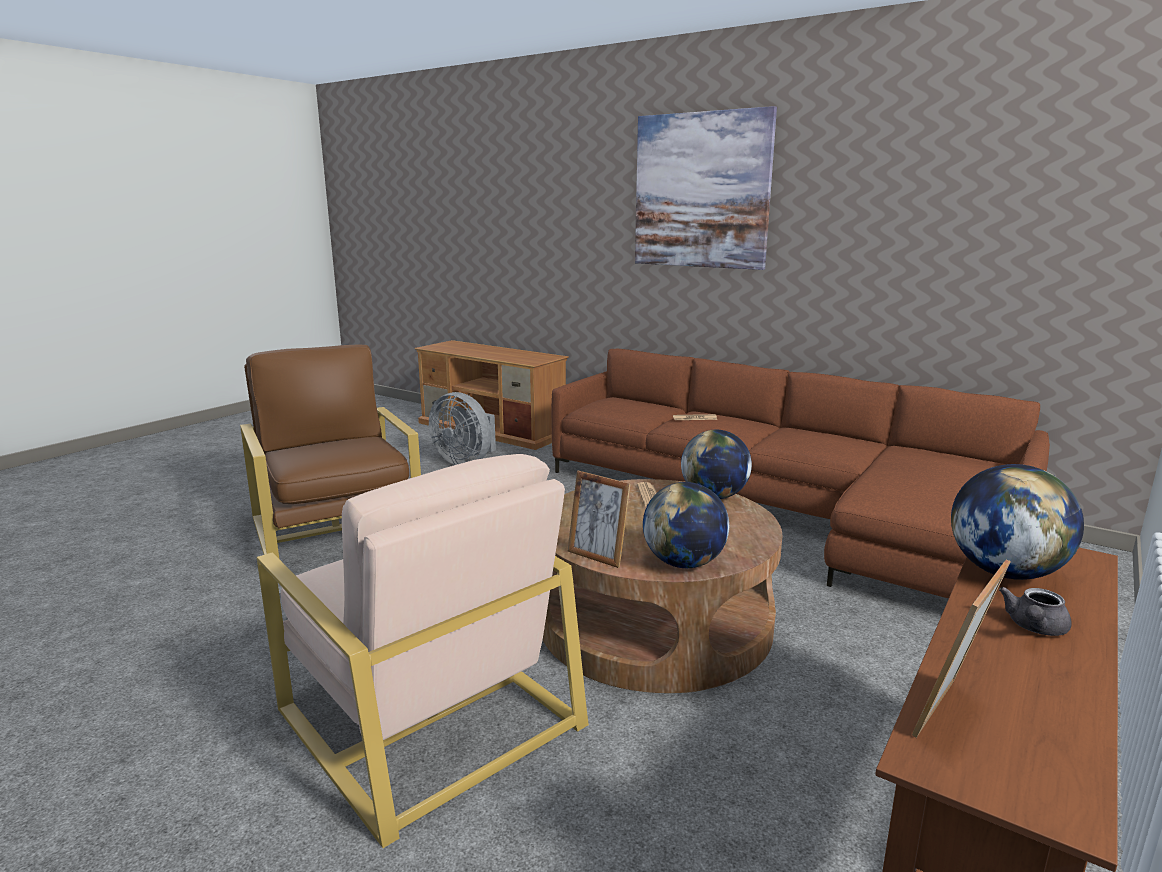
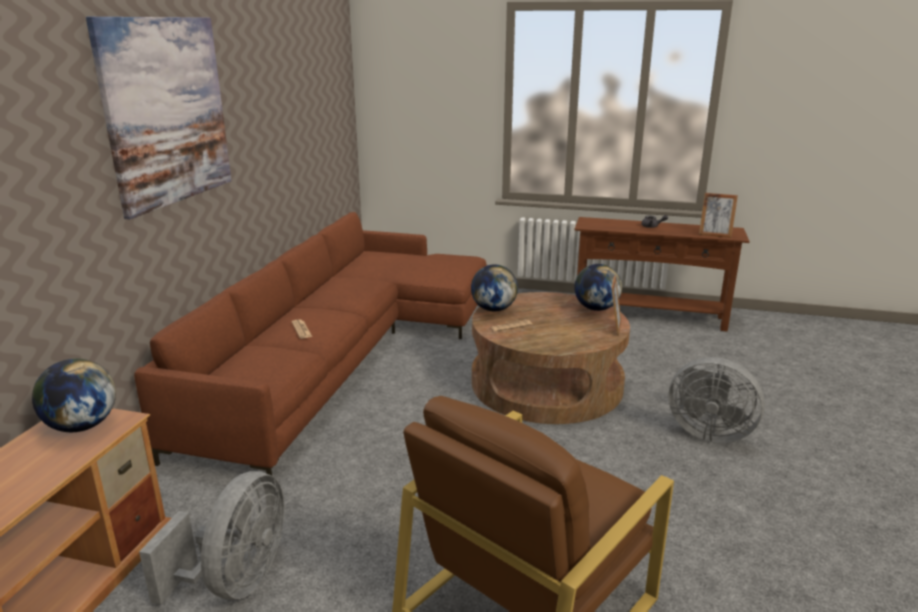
camera: 110 degrees left, 5 degrees up
(428, 715) = (707, 432): beige armchair -> grey fan
(1004, 572) = (615, 227): globe -> globe (82, 426)

